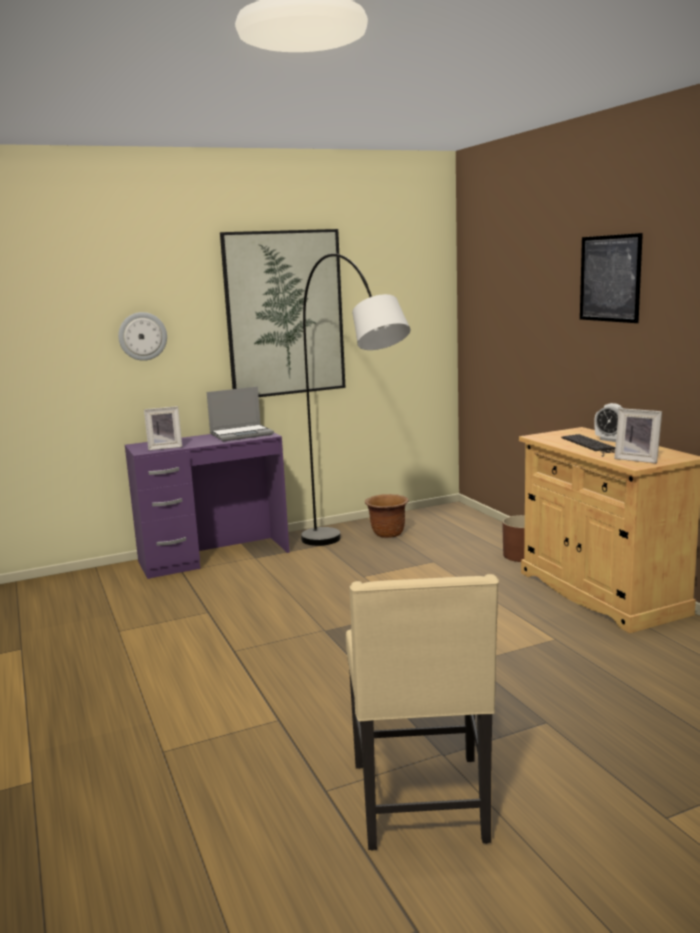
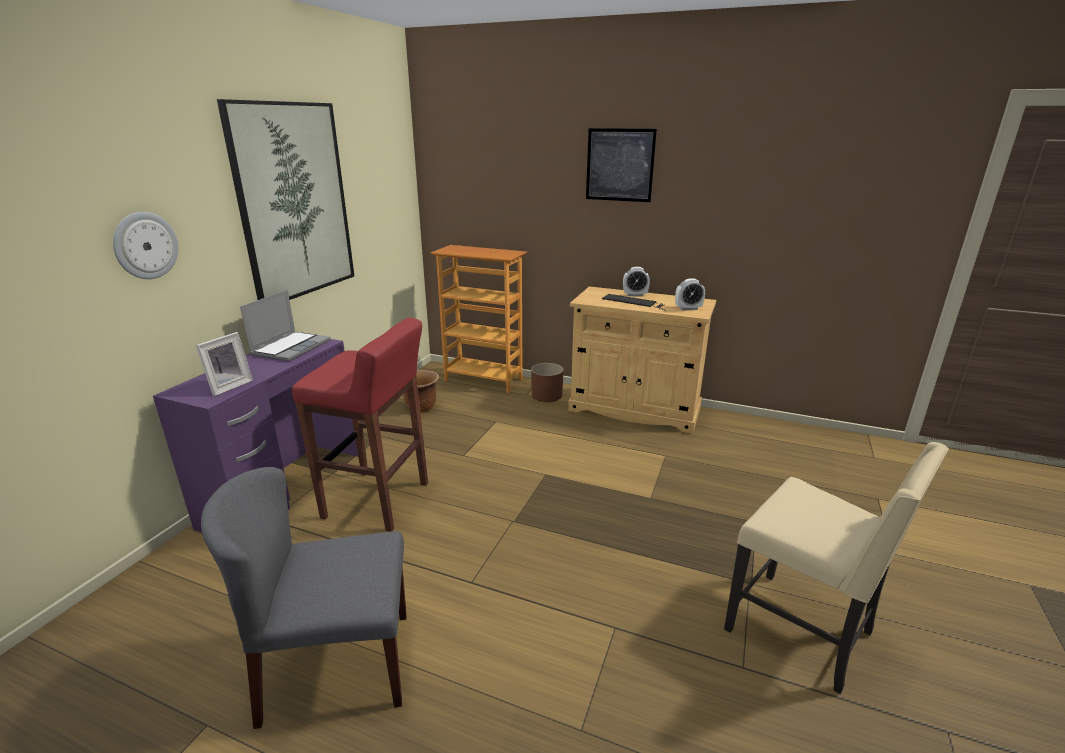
camera: 45 degrees left, 10 degrees up
(102, 654) = (336, 666): none -> grey chair
(256, 583) = (378, 501): none -> red stool
(356, 561) = (435, 443): grey floor lamp -> none
(481, 527) = (484, 380): none -> bookcase
(637, 459) = (688, 309): picture frame -> alarm clock

